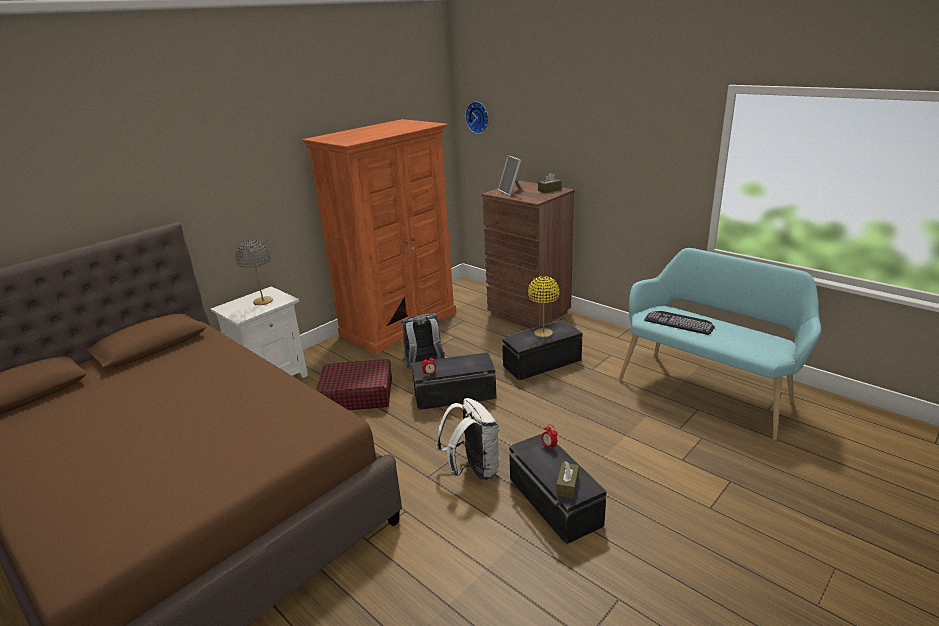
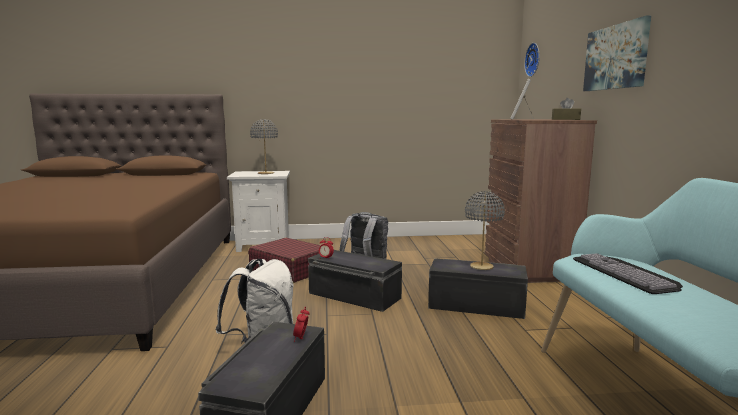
camera: 40 degrees right, 15 degrees down
(399, 324) = (400, 244): orange wardrobe -> none
(543, 333) = (481, 267): yellow table lamp -> grey table lamp
(567, 485) = (243, 375): brown tissue box -> none
(588, 142) = (616, 57): none -> picture

